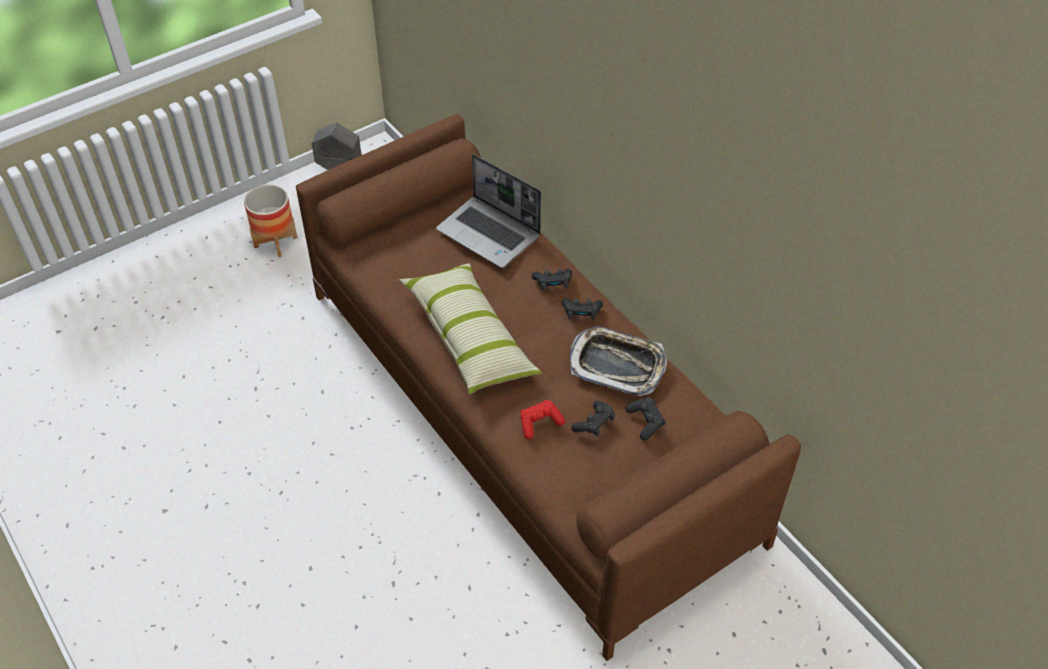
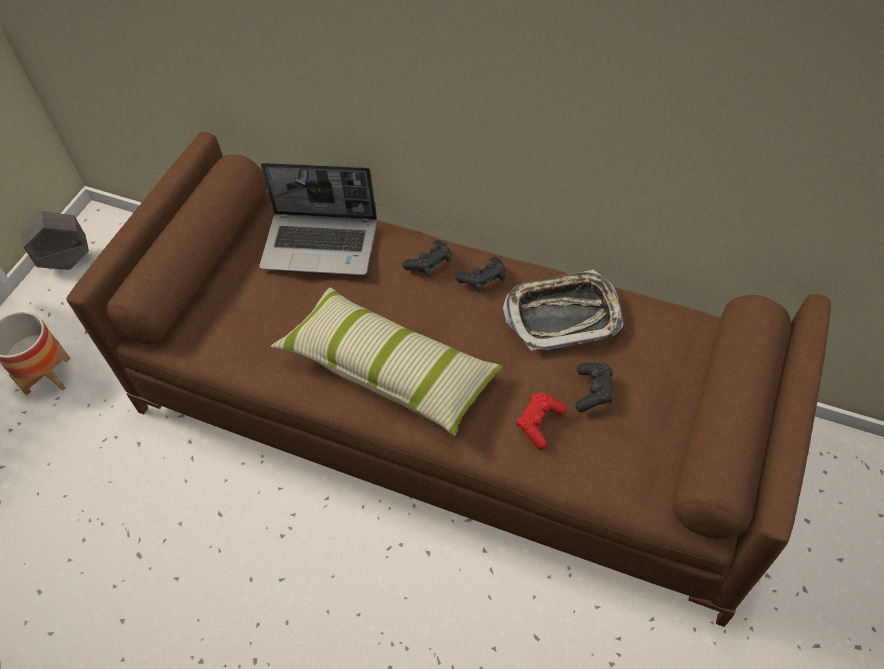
camera: 30 degrees left, 5 degrees up
(645, 422) = (638, 359): black game controller -> none

